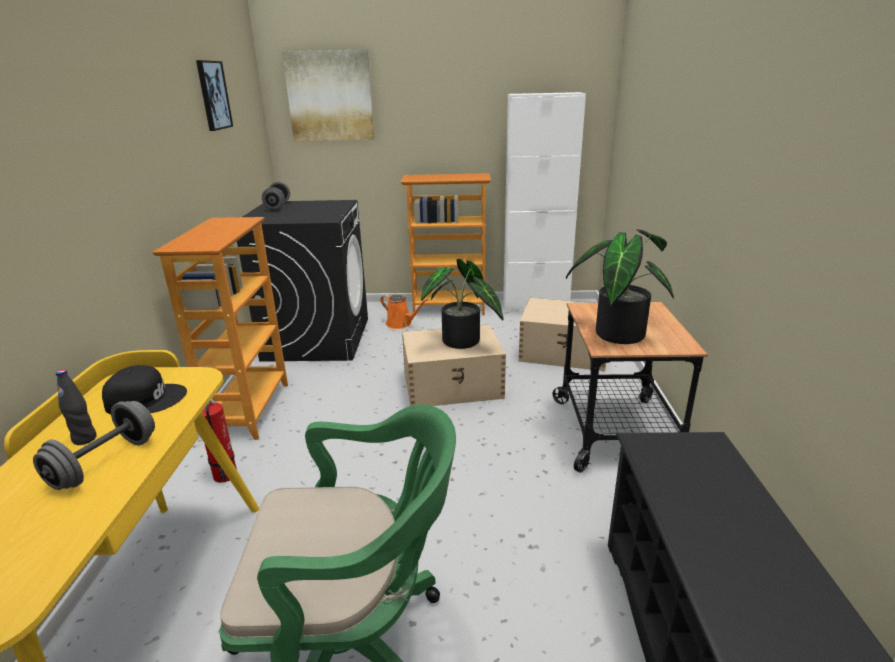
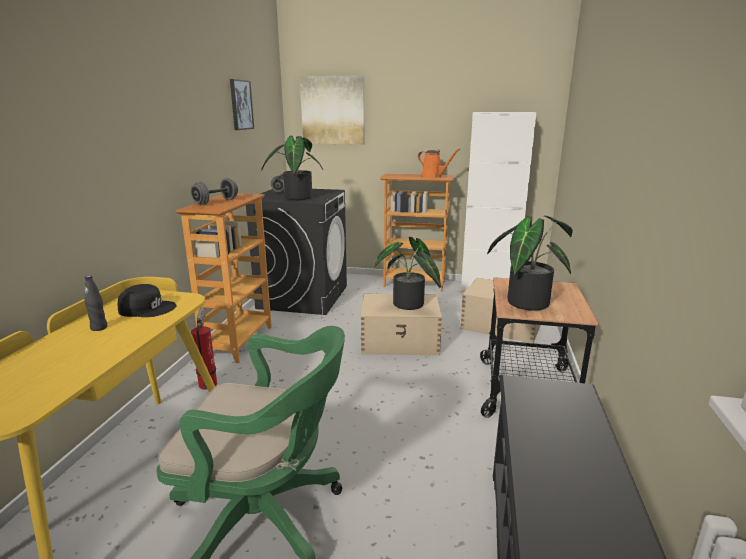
camera: 10 degrees right, 5 degrees down
(105, 463) = (106, 343): grey dumbbell -> grey dumbbell (216, 202)
(300, 215) = (296, 197): none -> potted plant
(401, 324) = (372, 292): orange watering can -> orange watering can (433, 176)

